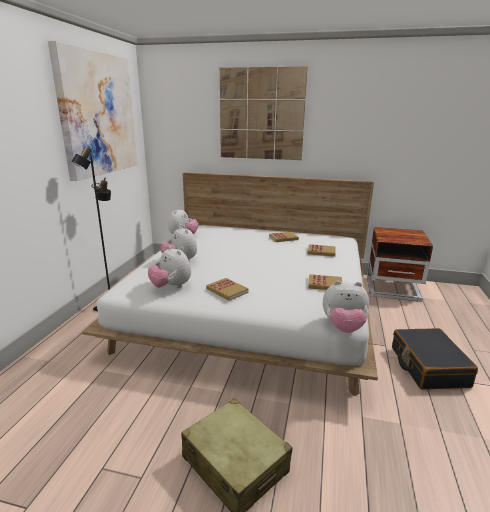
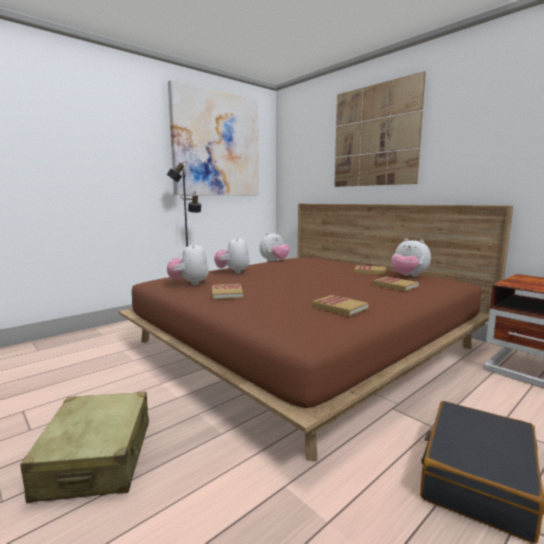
camera: 35 degrees right, 10 degrees down
(251, 310) = (303, 344): white bed -> brown bed
(343, 327) = (287, 344): plush toy -> plush toy (408, 276)

